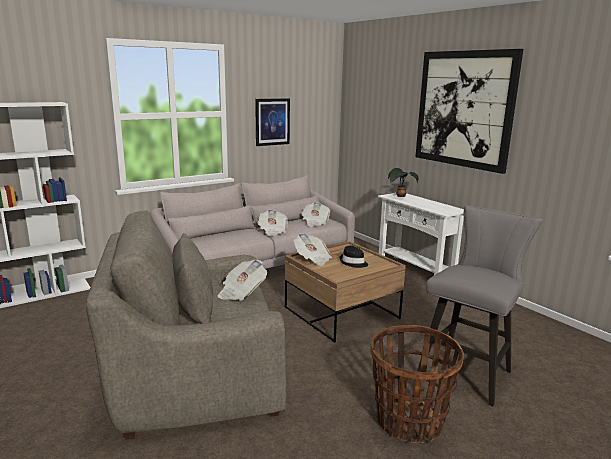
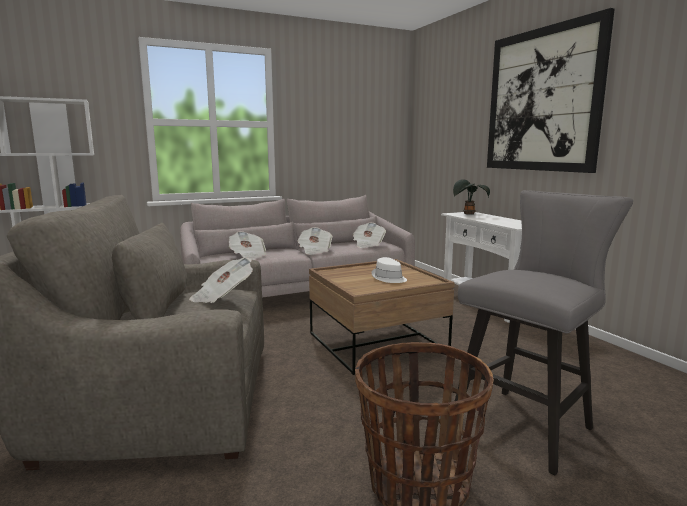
camera: 10 degrees right, 5 degrees down
(272, 122) = (328, 136): picture -> none
(312, 259) = (340, 273): newspaper -> newspaper (248, 256)
(353, 262) = (389, 278): black hat -> white hat

